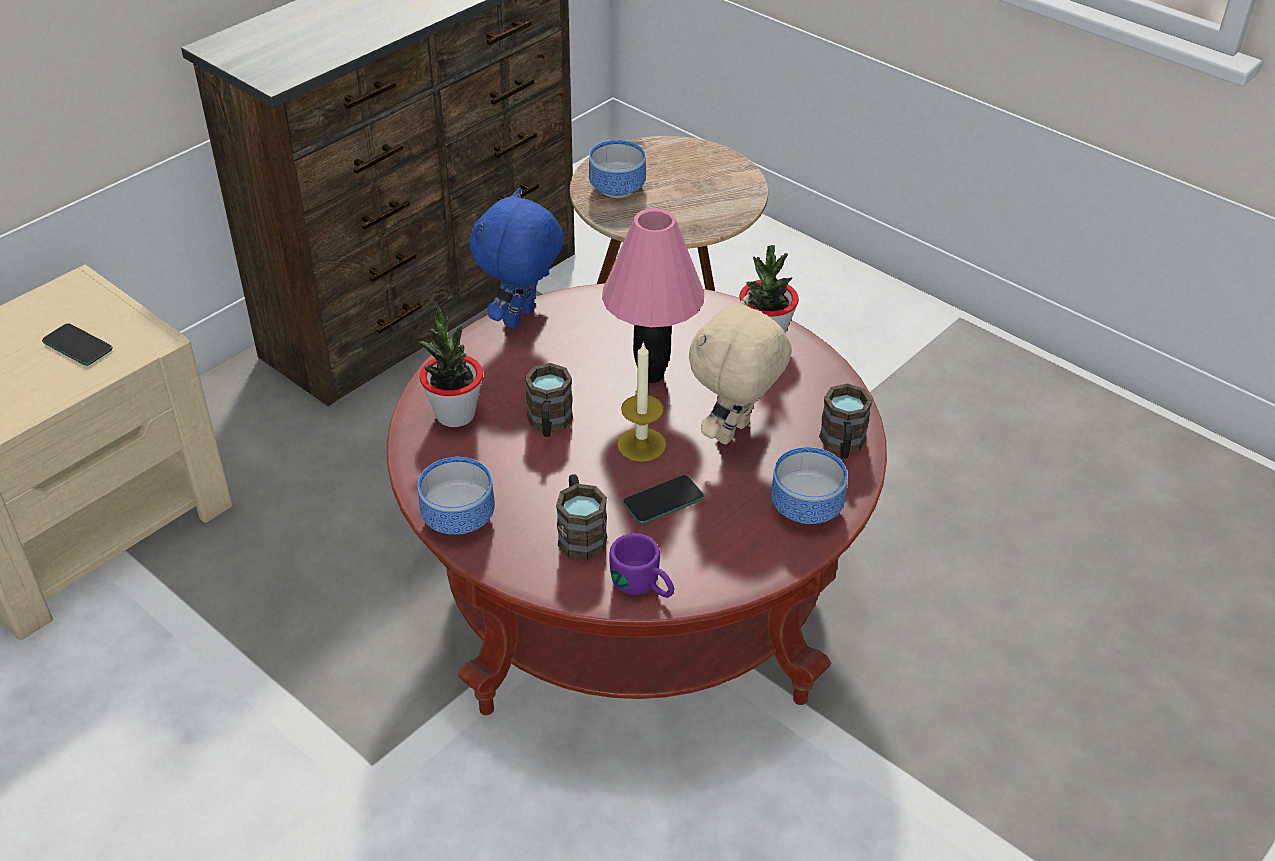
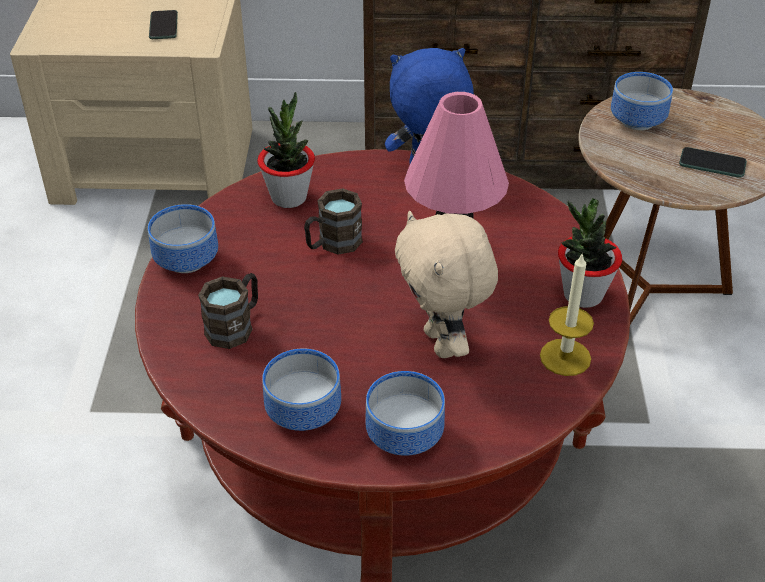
camera: 50 degrees right, 0 degrees up
(641, 444) = (367, 301): candle -> candle (565, 357)
(644, 587) = (213, 392): purple mug -> none
(663, 501) = (318, 348): phone -> phone (712, 164)
(722, 545) = (305, 410): none -> bowl
(734, 433) = (442, 343): beige plush toy -> beige plush toy turned 105 degrees counterclockwise
(842, 445) = (510, 415): brown mug -> none

